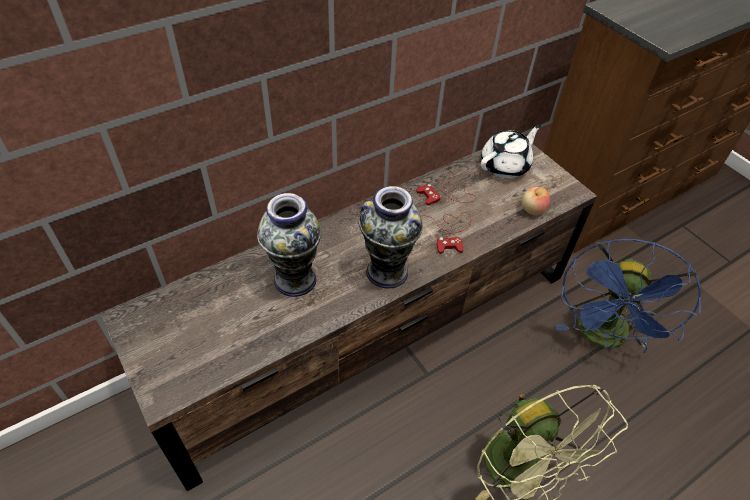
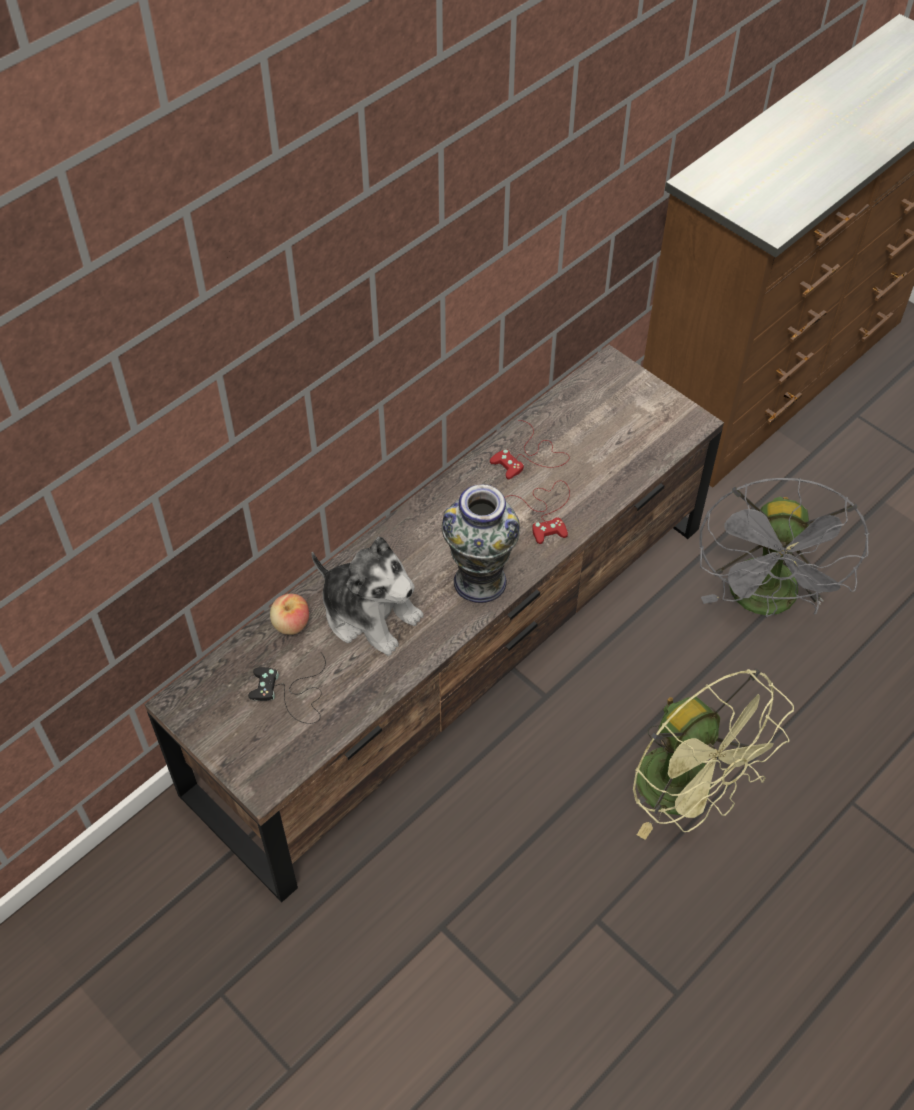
camera: 10 degrees left, 5 degrees up
(215, 328) = (292, 694): none -> black game controller
(295, 279) = (370, 614): vase -> plush toy
(505, 165) = (599, 400): white teapot -> none
(532, 210) = (644, 459): apple -> apple (291, 624)
(603, 338) = (765, 602): blue fan -> grey fan

